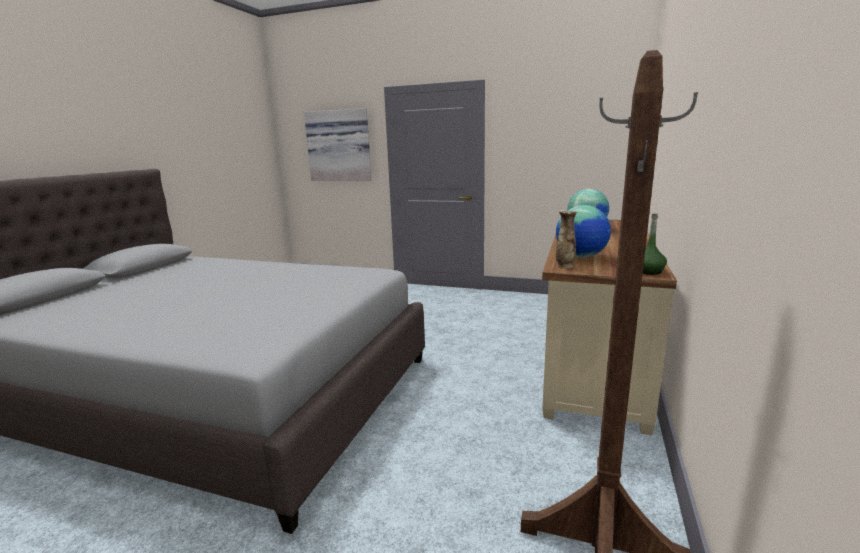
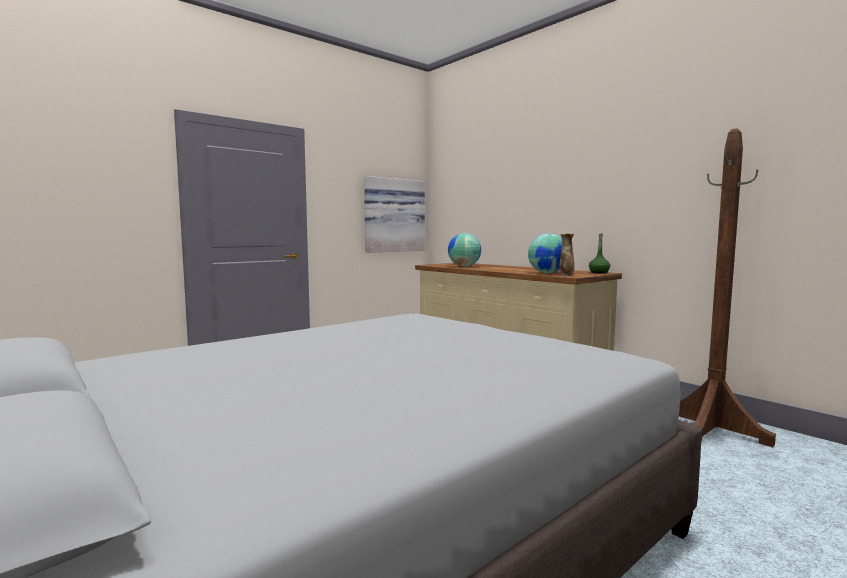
camera: 60 degrees left, 10 degrees down
(339, 146) = (87, 181): picture -> picture (393, 215)

